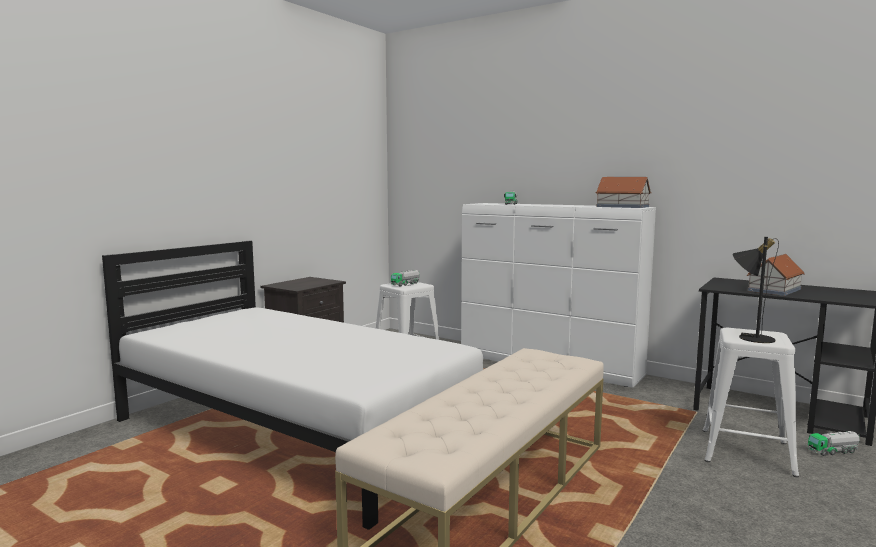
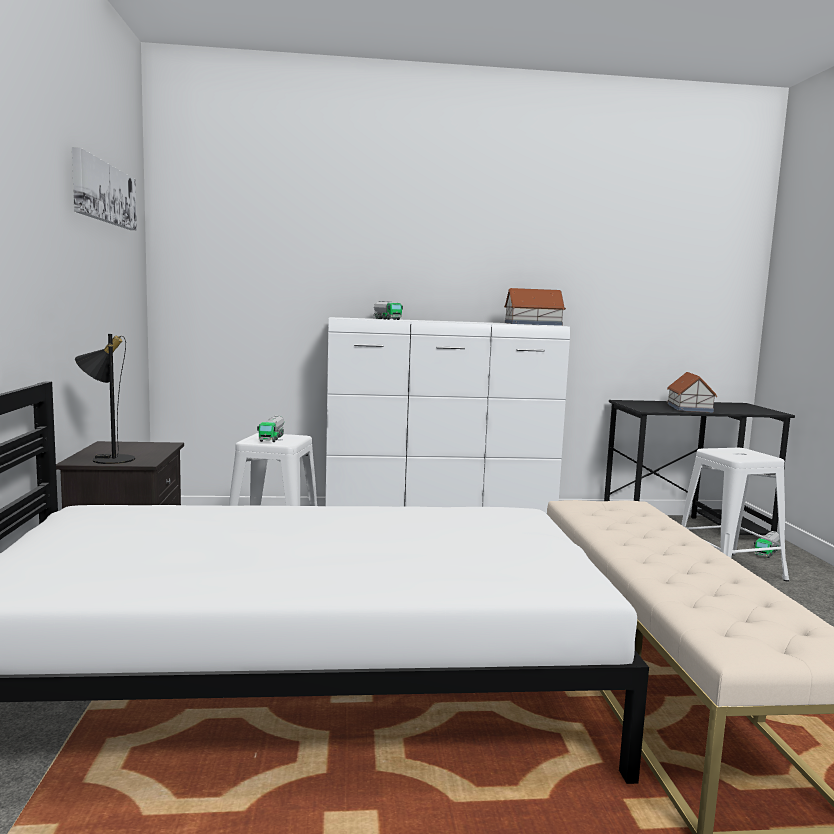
camera: 40 degrees left, 0 degrees up
(329, 133) = (104, 193): none -> picture
(750, 337) = (740, 455): black table lamp -> black table lamp (107, 458)

